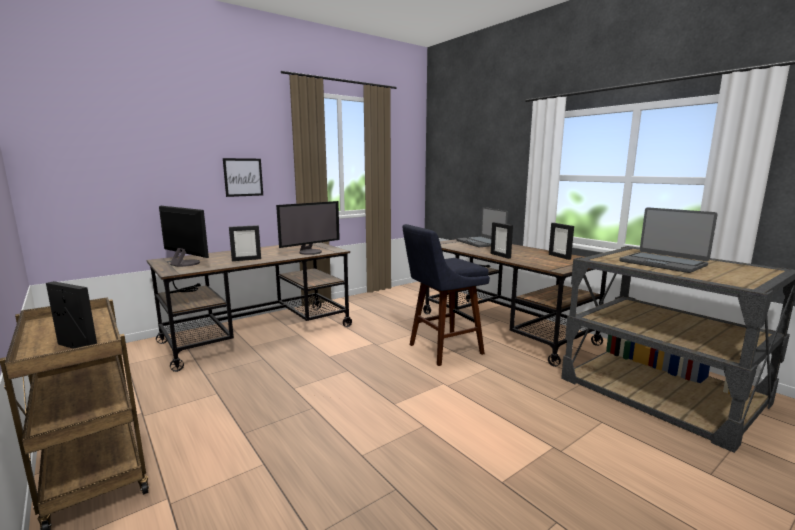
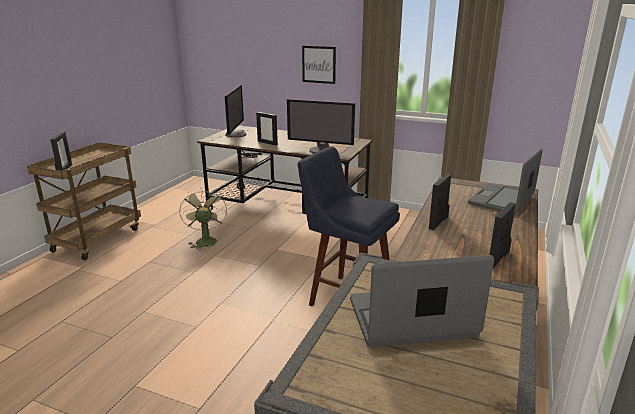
camera: 60 degrees right, 10 degrees up
(250, 387) = (205, 240): none -> green fan
(663, 263) = (412, 319): laptop -> laptop turned 60 degrees clockwise

